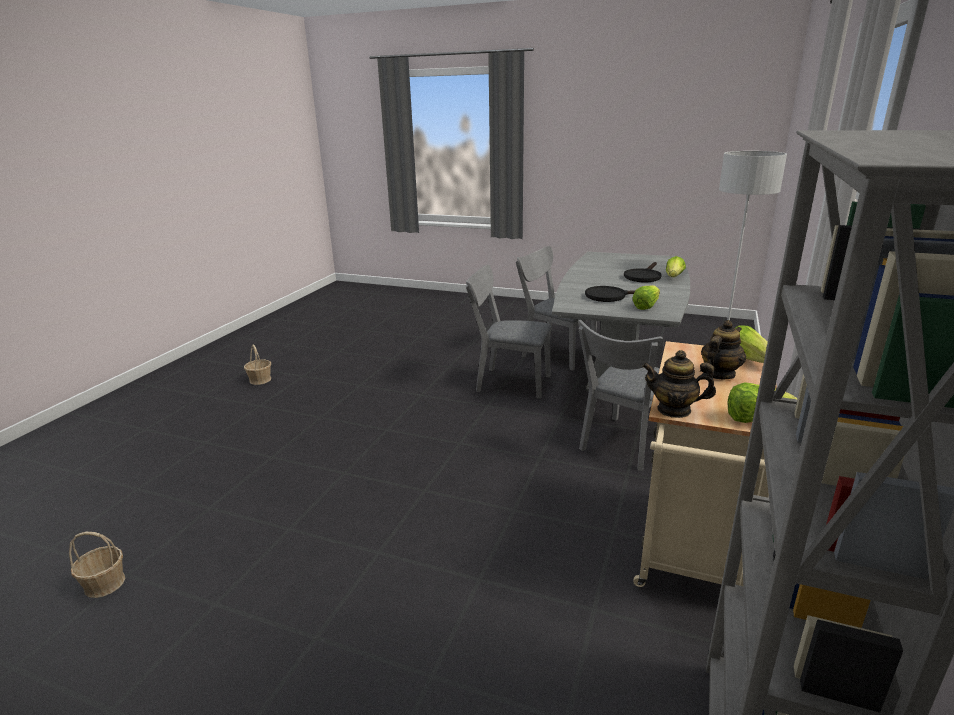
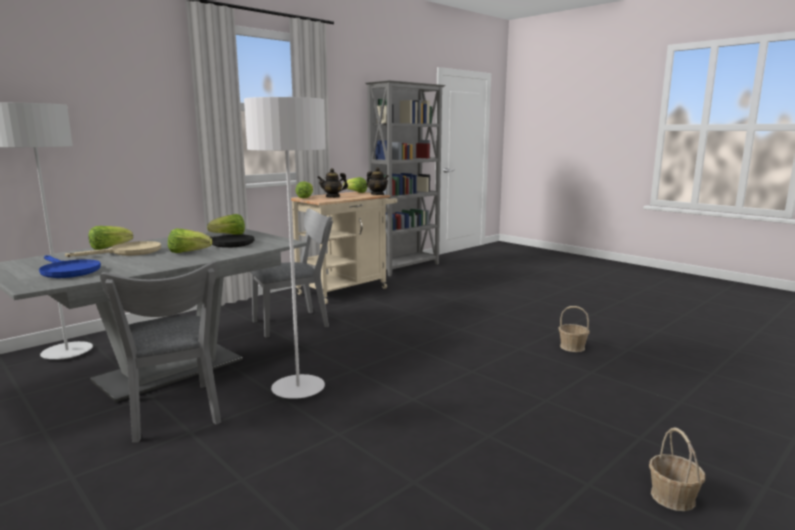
camera: 155 degrees left, 10 degrees down
(104, 583) = (669, 330): basket -> basket (572, 347)
(507, 382) = (298, 389): grey chair -> white floor lamp
(604, 283) = (188, 252): none -> lettuce
(617, 261) = (67, 271): none -> blue frying pan
(643, 276) = (129, 252): black frying pan -> beige frying pan

